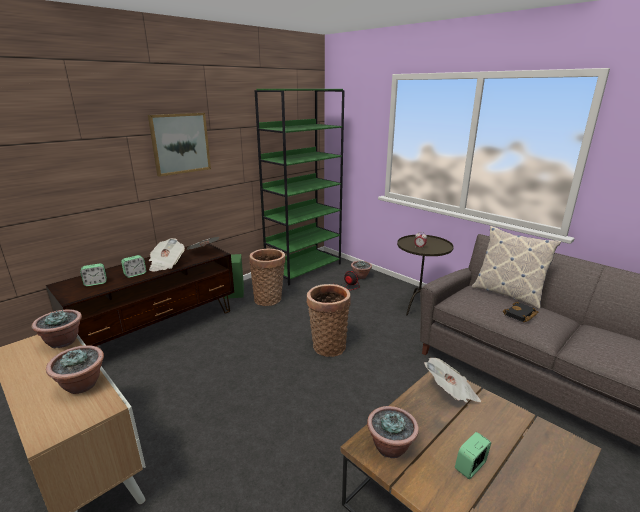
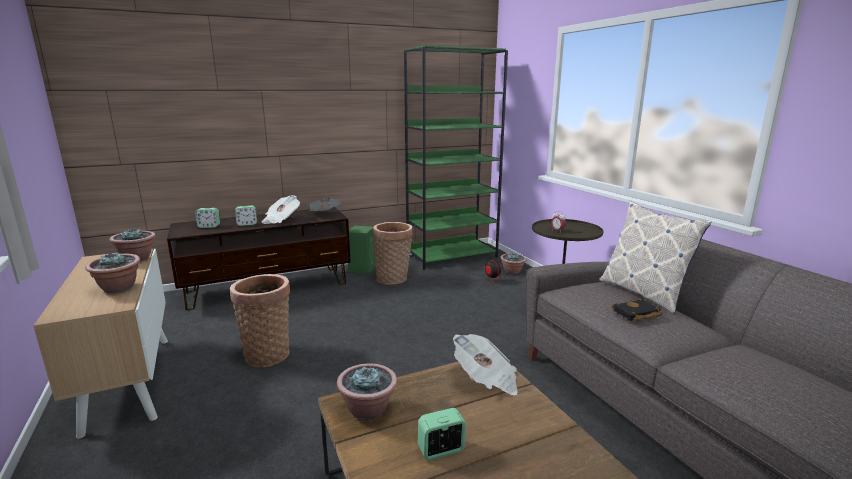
camera: 20 degrees right, 5 degrees down
(180, 143) = (316, 101): picture -> none
(328, 345) = (423, 330): basket -> basket (268, 353)

